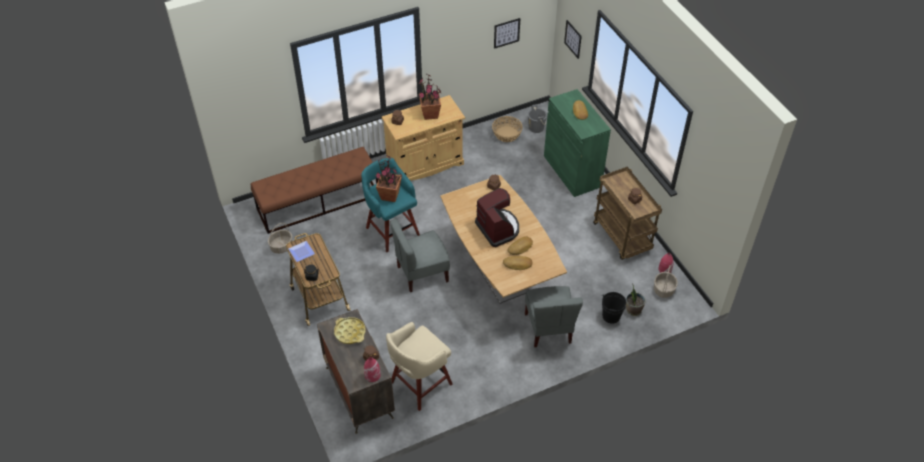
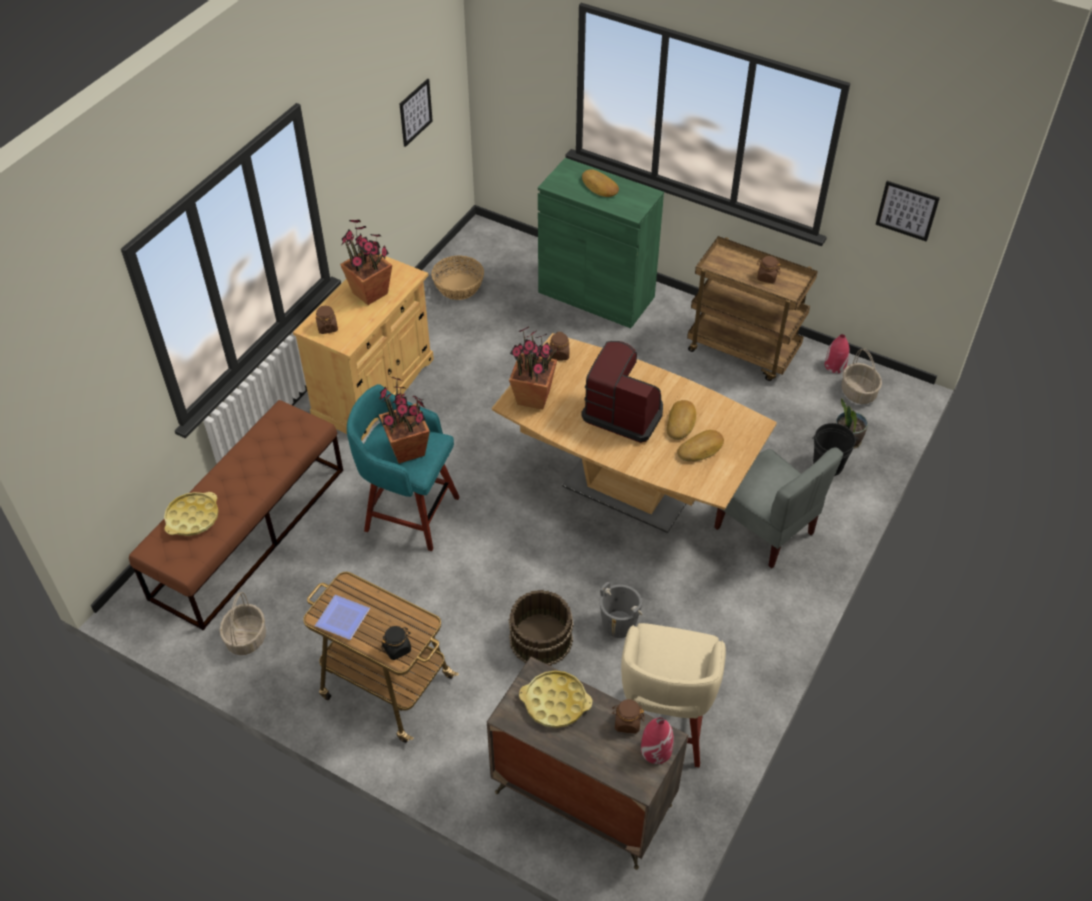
camera: 35 degrees left, 0 degrees up
(286, 180) = (192, 517): none -> yellow tray
(400, 316) = (540, 638): none -> brown bucket
(422, 273) = (514, 553): grey chair -> none
(463, 200) = (534, 397): none -> potted plant
(536, 127) = (492, 258): grey bucket -> grey bucket (619, 624)
(573, 39) = (521, 82): picture -> picture (907, 210)

